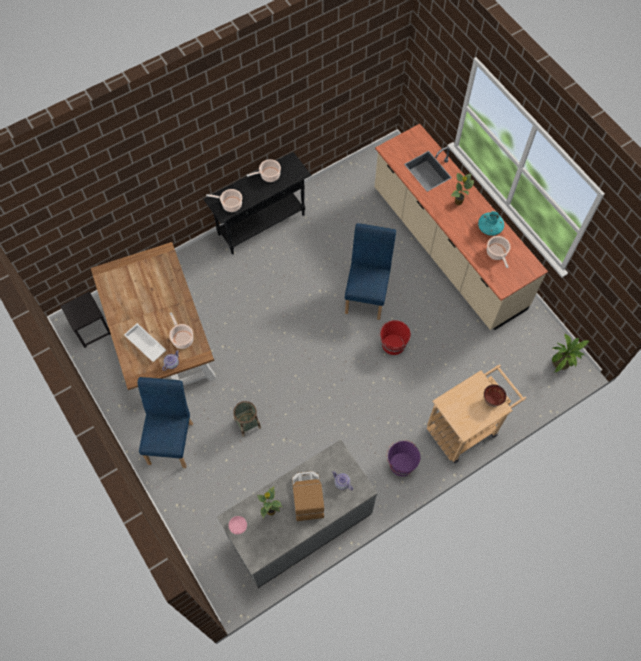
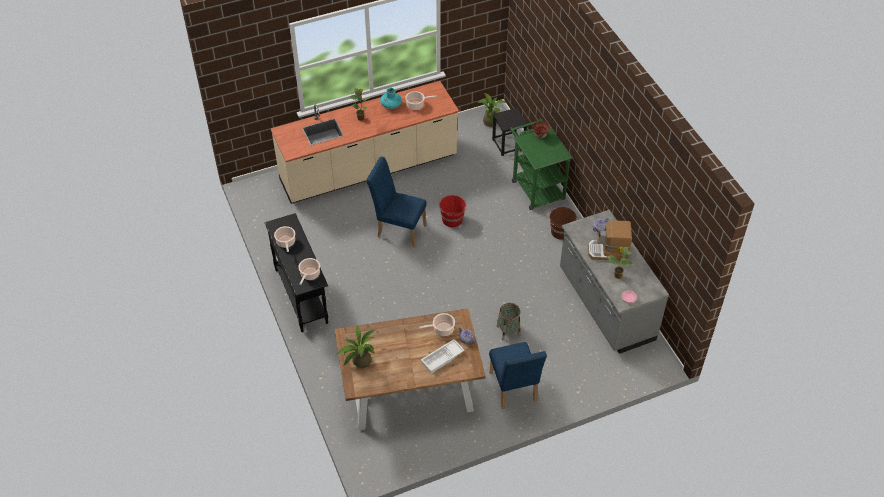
camera: 80 degrees left, 15 degrees down
(91, 329) = (382, 450): black stool -> black stool (508, 145)
(134, 271) = (359, 361): none -> potted plant
(172, 439) = (513, 390): blue chair -> blue chair turned 120 degrees counterclockwise
(401, 464) = (561, 232): purple bucket -> brown bucket
(466, 427) = (535, 187): beige cart -> green cart

